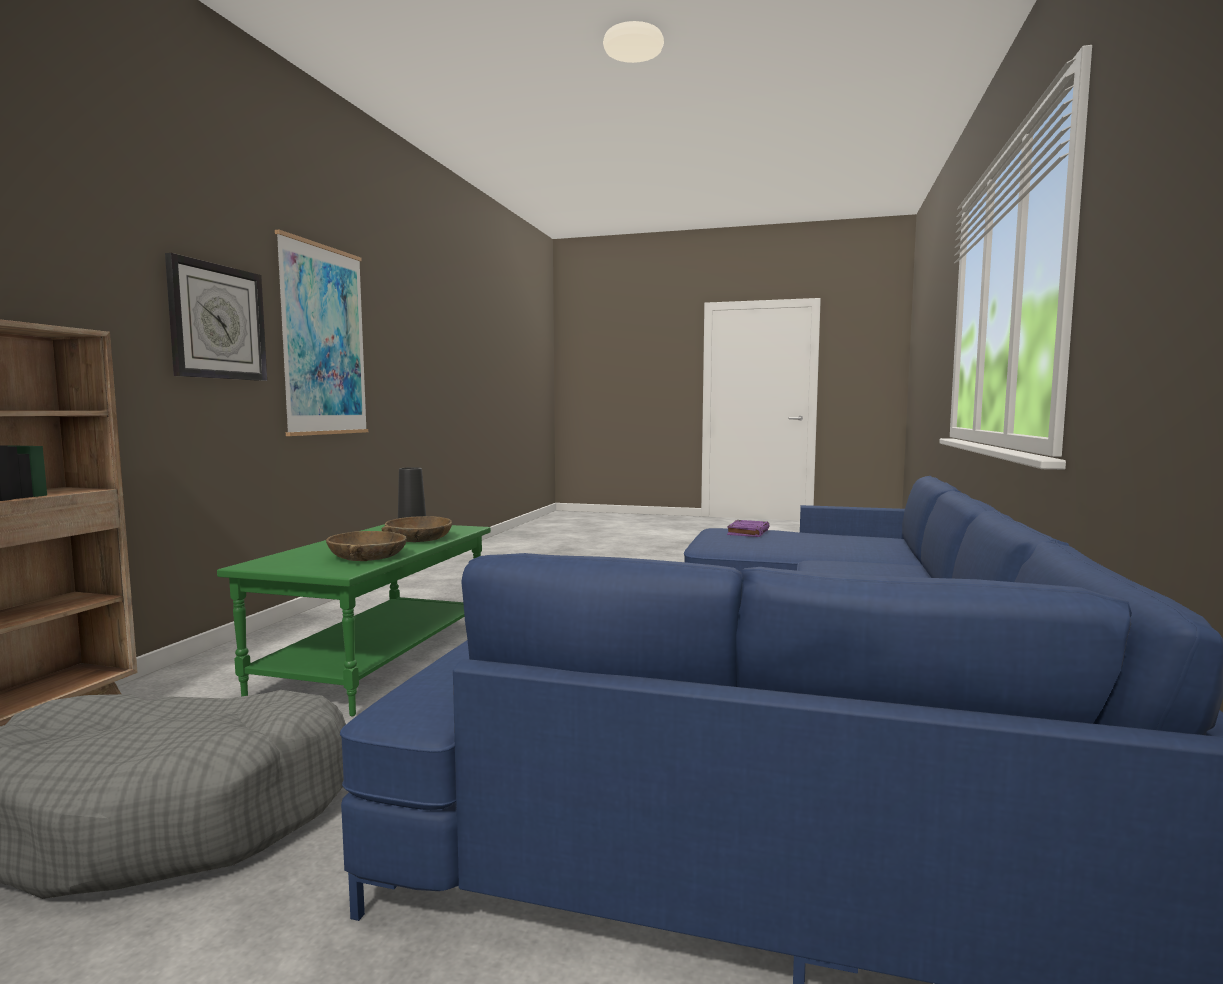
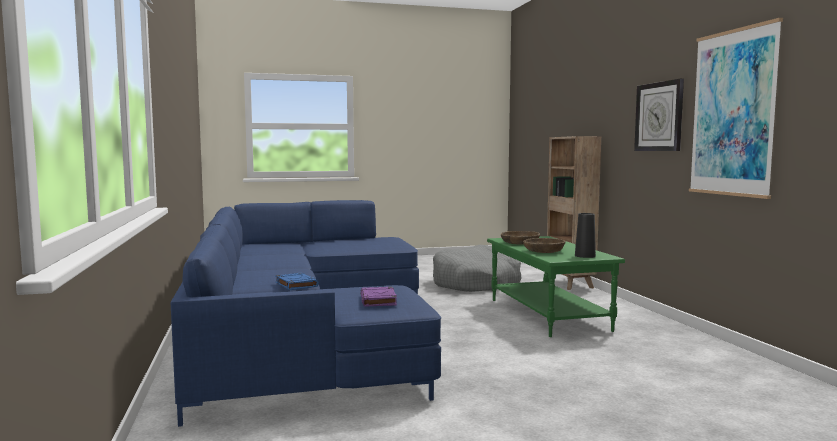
camera: 150 degrees right, 0 degrees up
(831, 557) = (296, 284): none -> blue book

